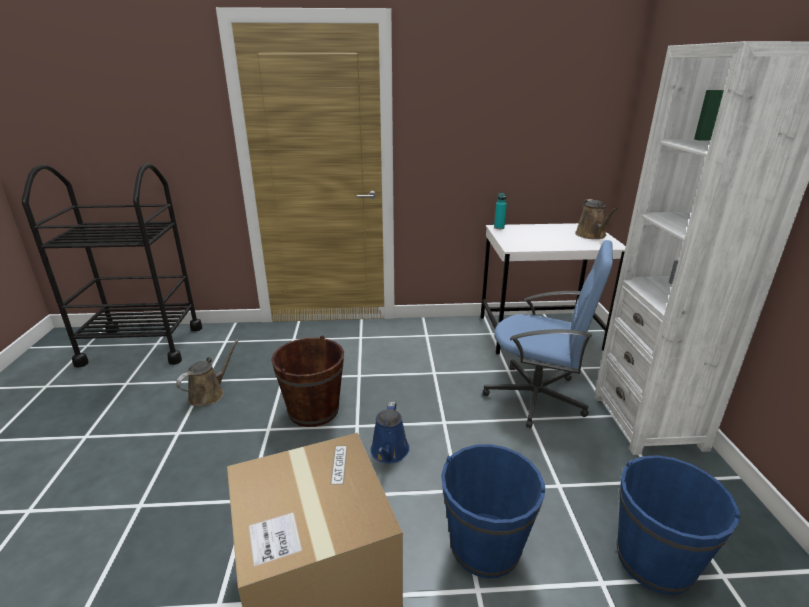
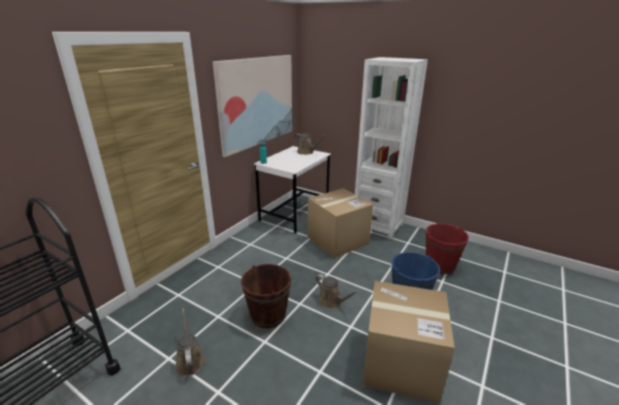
camera: 55 degrees left, 0 degrees up
(389, 452) = (331, 301): blue watering can -> brown watering can
(514, 128) = (257, 102): none -> picture
(537, 397) = (338, 240): blue office chair -> cardboard box
(654, 560) = (440, 265): blue bucket -> red bucket

